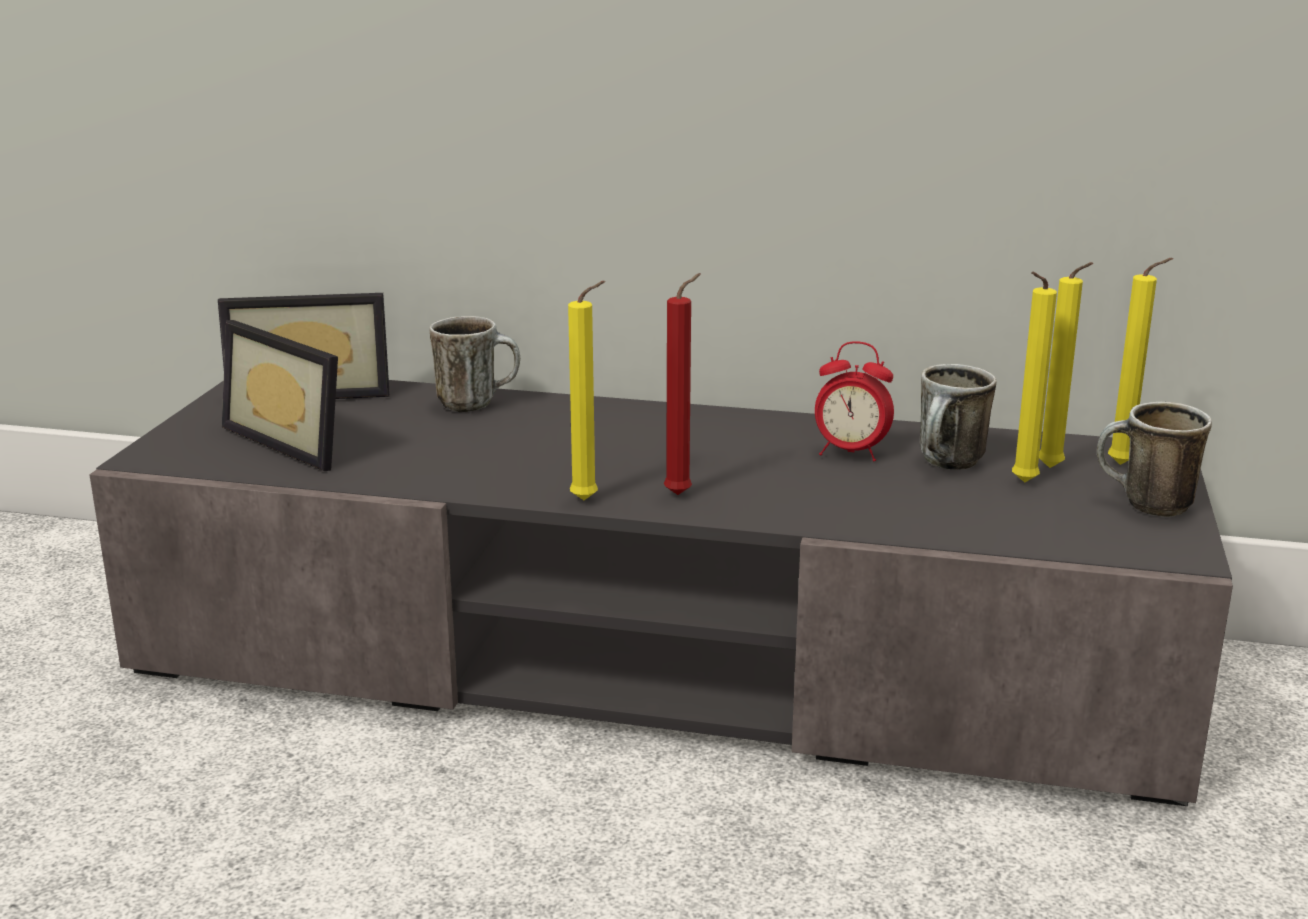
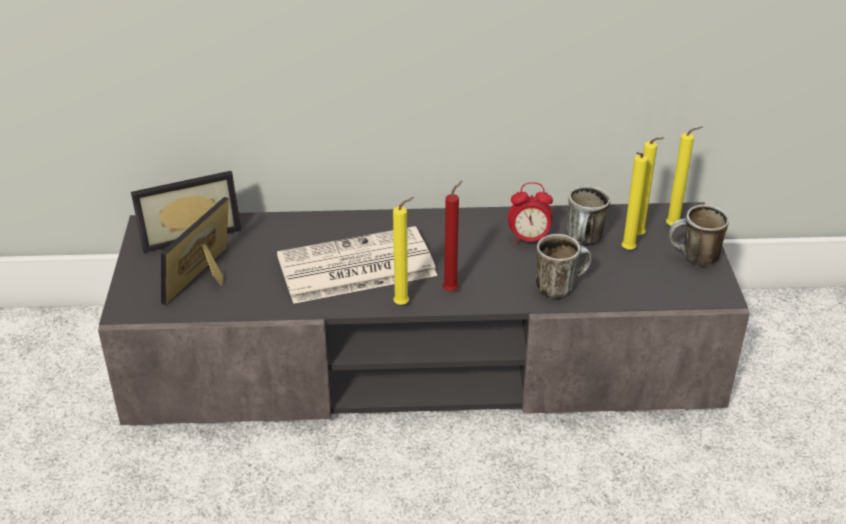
camera: 15 degrees left, 15 degrees up
(298, 440) = (208, 280): picture frame -> picture frame turned 90 degrees clockwise
(477, 403) = (297, 228): mug -> mug (560, 287)
(536, 452) = (354, 267): none -> newspaper

